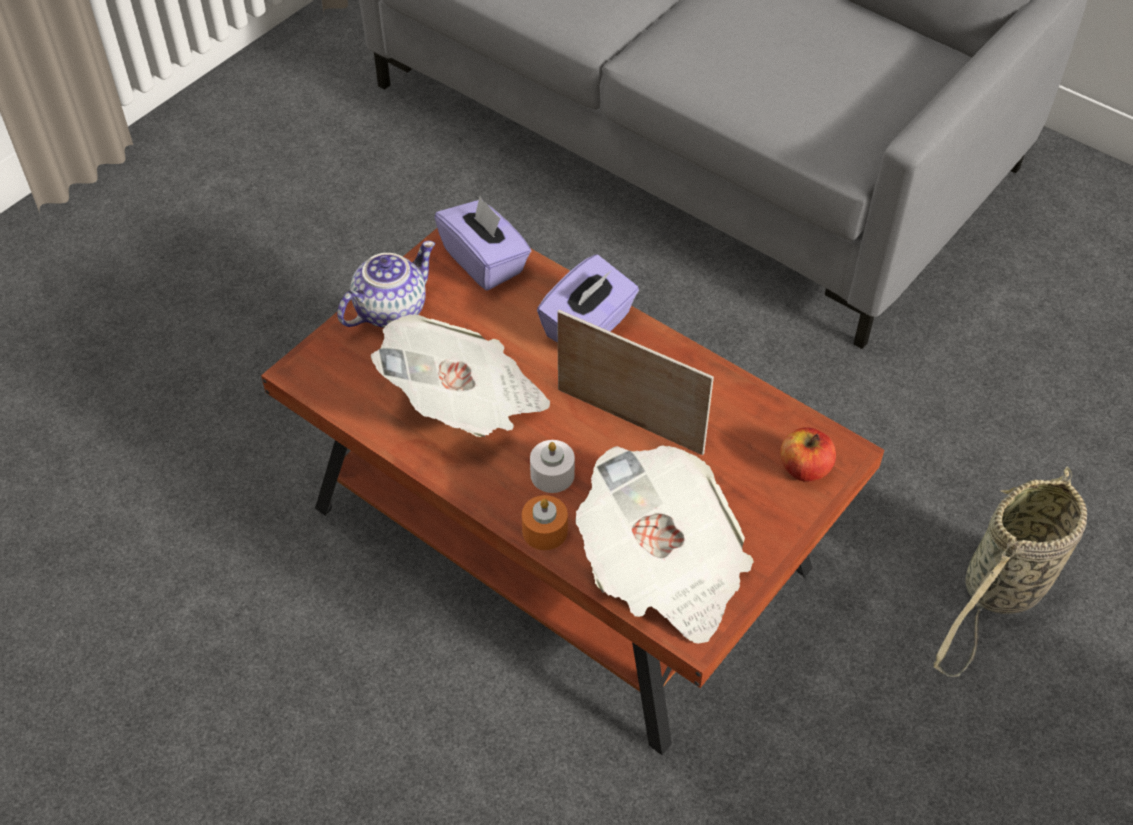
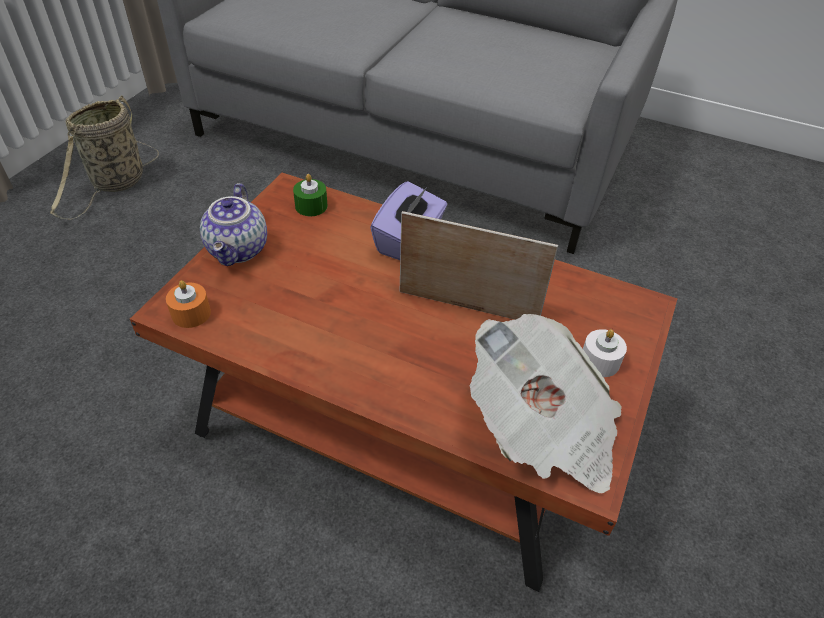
camera: 15 degrees left, 5 degrees down
(390, 309) = (239, 250): teapot -> teapot turned 150 degrees clockwise
(466, 404) = (323, 315): newspaper -> none
(485, 261) = (311, 206): purple tissue box -> green candle
(545, 531) = (425, 412): orange candle -> orange candle (191, 313)
(552, 474) = (416, 362): white candle -> white candle (599, 361)
(804, 468) = (623, 322): apple -> none
(1001, 591) = (735, 403): basket -> basket (116, 184)

